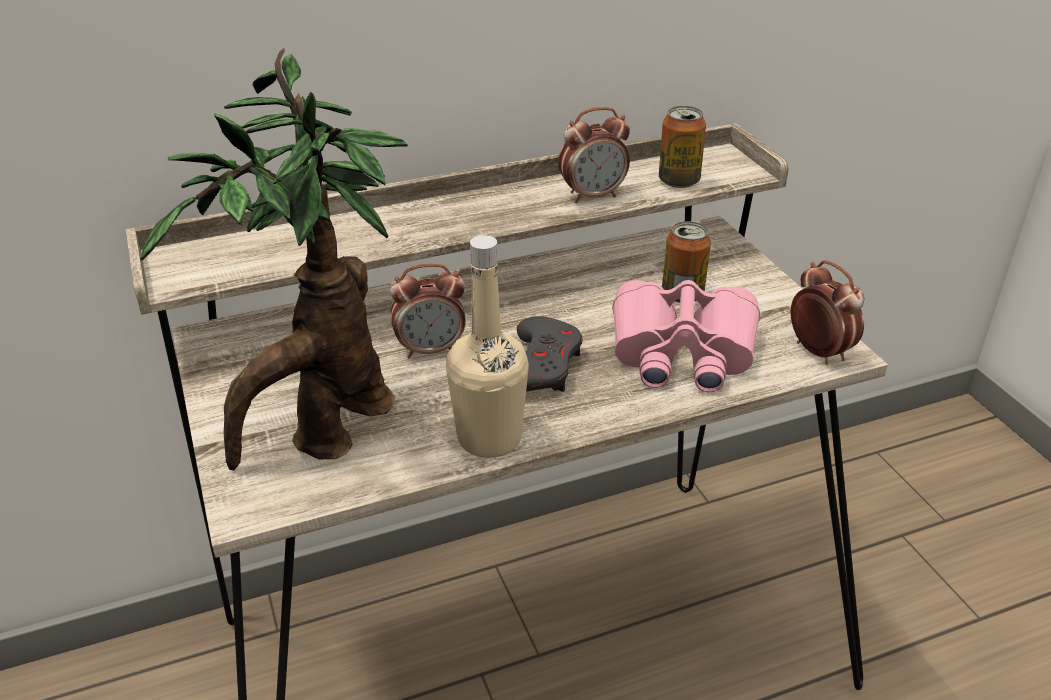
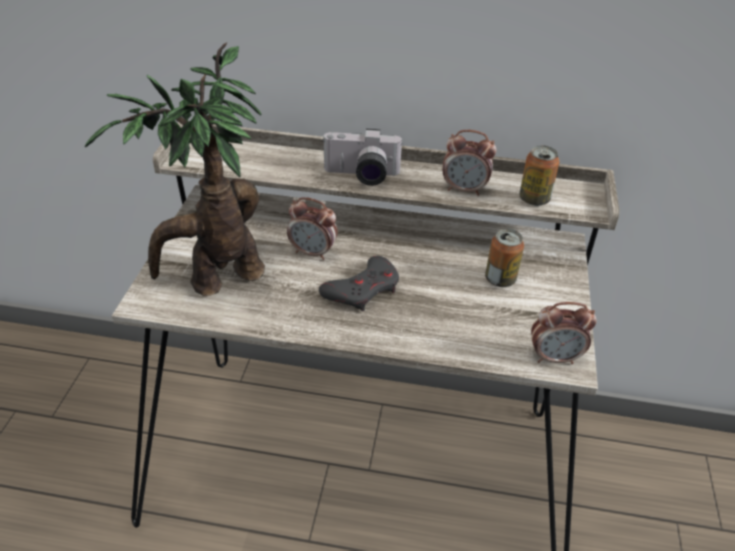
camera: 30 degrees right, 5 degrees up
(453, 221) = (361, 176): none -> camera
(489, 438) = (295, 321): beige bottle -> none
(682, 352) = (460, 318): pink binoculars -> none
(818, 352) = (554, 358): alarm clock -> alarm clock turned 90 degrees clockwise

